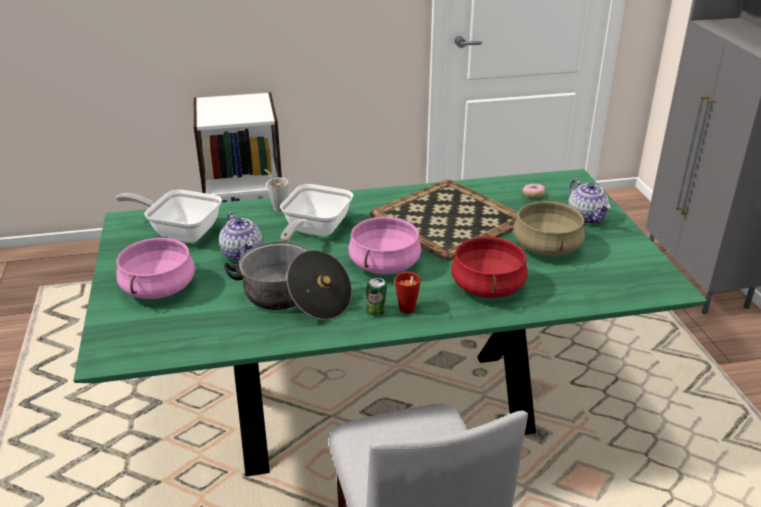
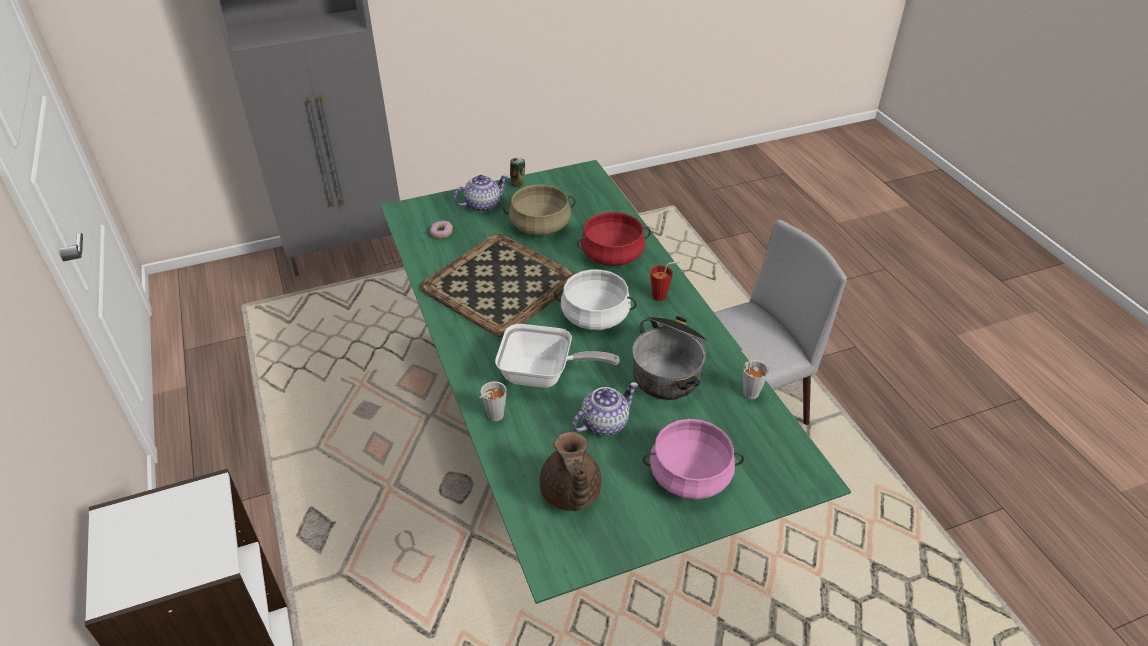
camera: 100 degrees left, 10 degrees up
(180, 232) = (570, 494): frying pan -> brown teapot
(237, 342) = (748, 391): none -> grey cup
(376, 311) = (670, 313): can -> can (518, 183)
(384, 264) = (595, 317): pink cooking pot -> white cooking pot

